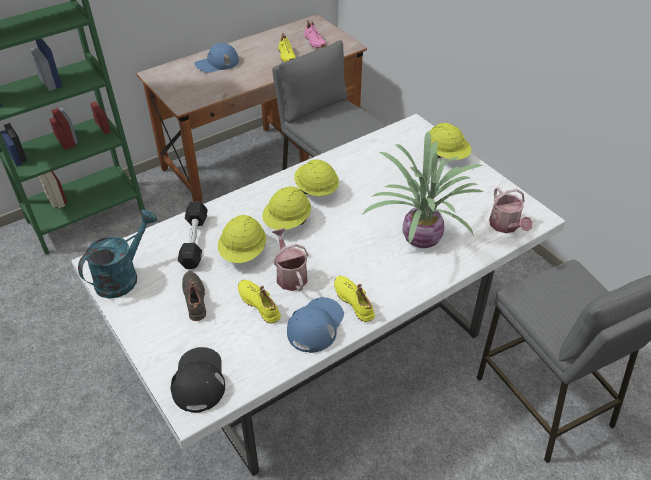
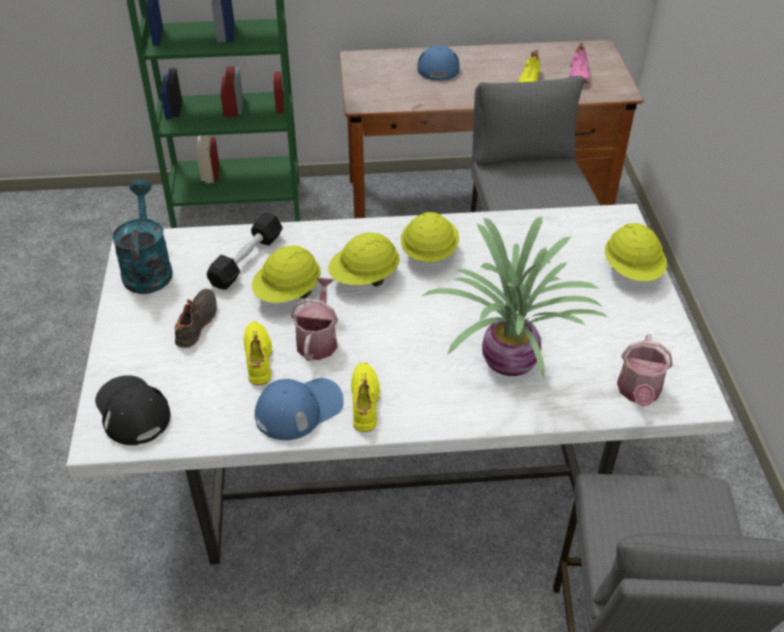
camera: 30 degrees right, 0 degrees up
(123, 276) = (147, 268): turquoise watering can -> turquoise watering can turned 75 degrees counterclockwise
(198, 380) = (132, 411): black cap -> black cap turned 60 degrees counterclockwise
(217, 63) = (438, 66): blue cap -> blue cap turned 90 degrees clockwise

